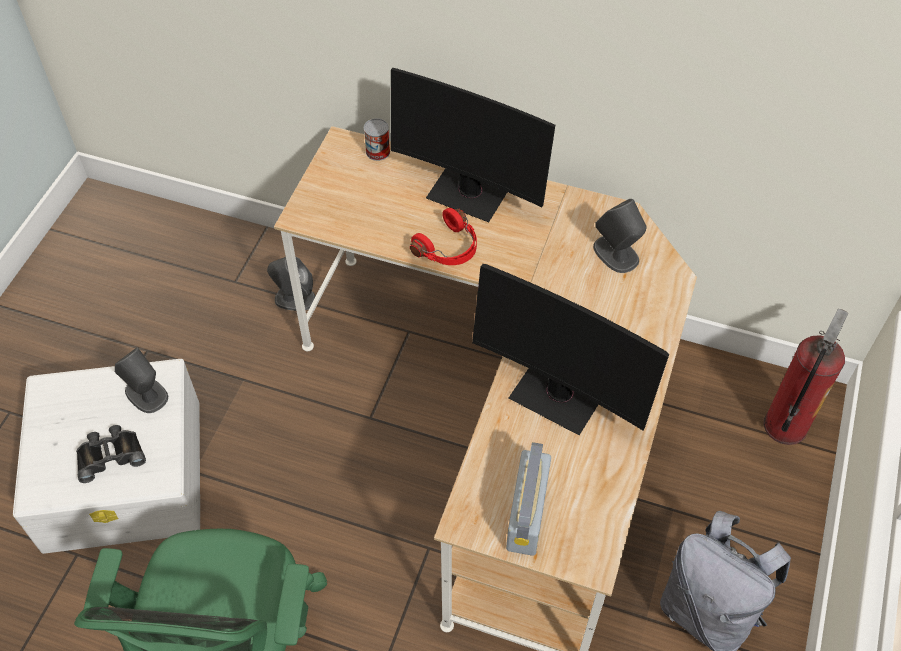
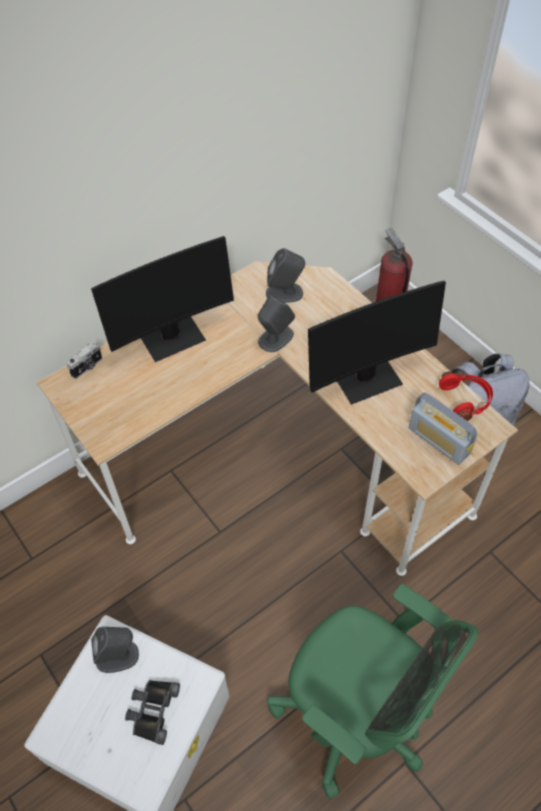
camera: 55 degrees left, 0 degrees up
(294, 298) = (82, 526): grey speaker -> grey speaker (275, 338)
(378, 151) = (87, 367): can -> camera
(449, 249) = (208, 372): red headphones -> red headphones (466, 400)

